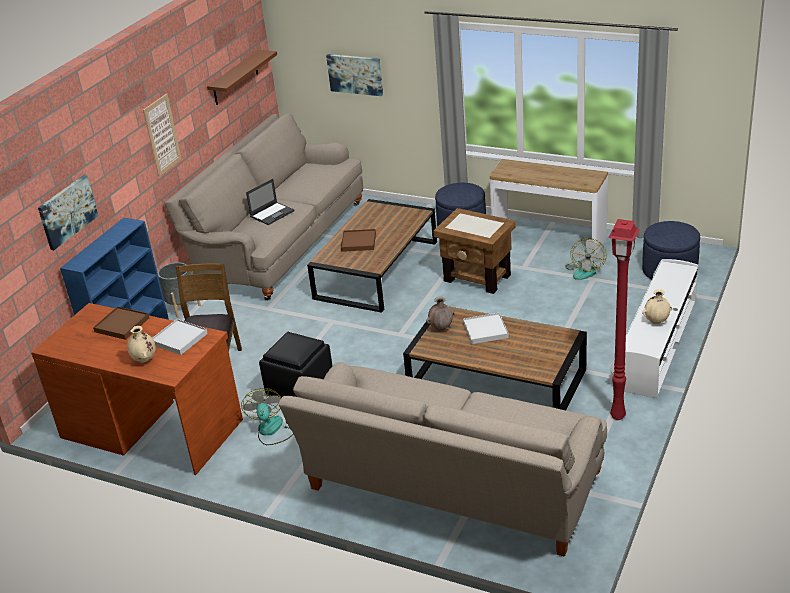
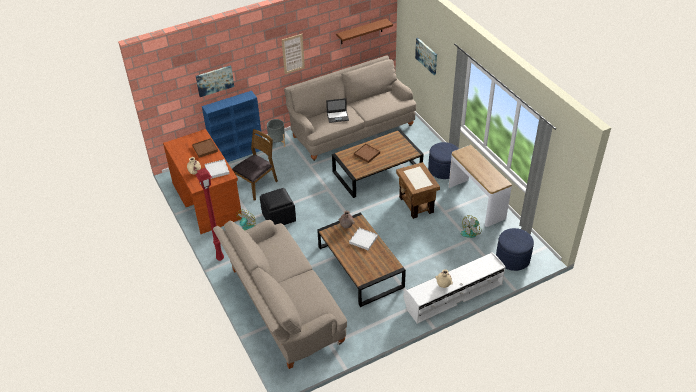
camera: 35 degrees right, 10 degrees up
(616, 416) = (388, 320): red floor lamp -> red floor lamp (219, 258)

